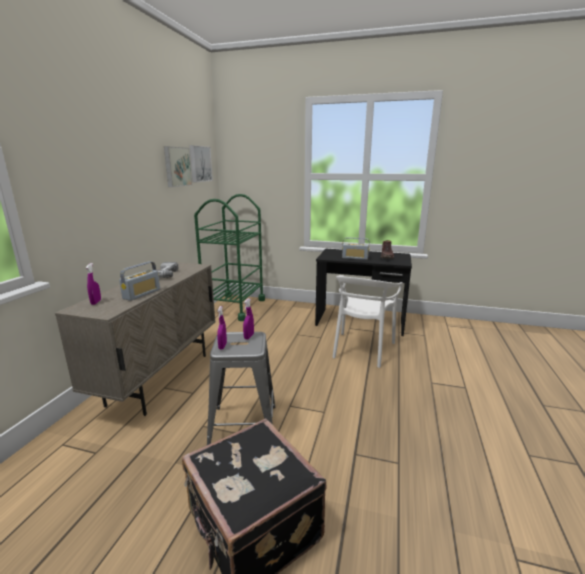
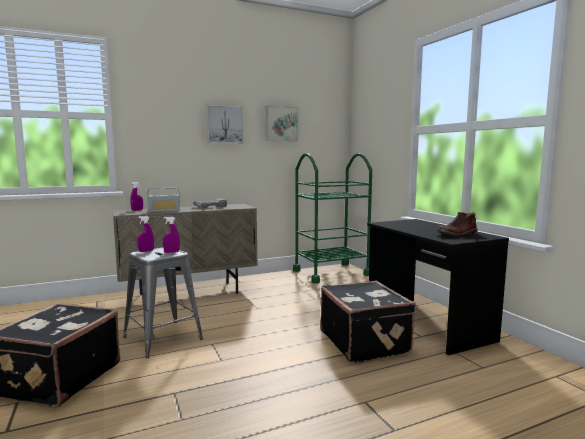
camera: 50 degrees right, 10 degrees down
(199, 164) = (318, 123): picture -> picture (224, 124)
(355, 258) = (411, 228): radio -> none
(362, 349) = (365, 342): white chair -> black suitcase

